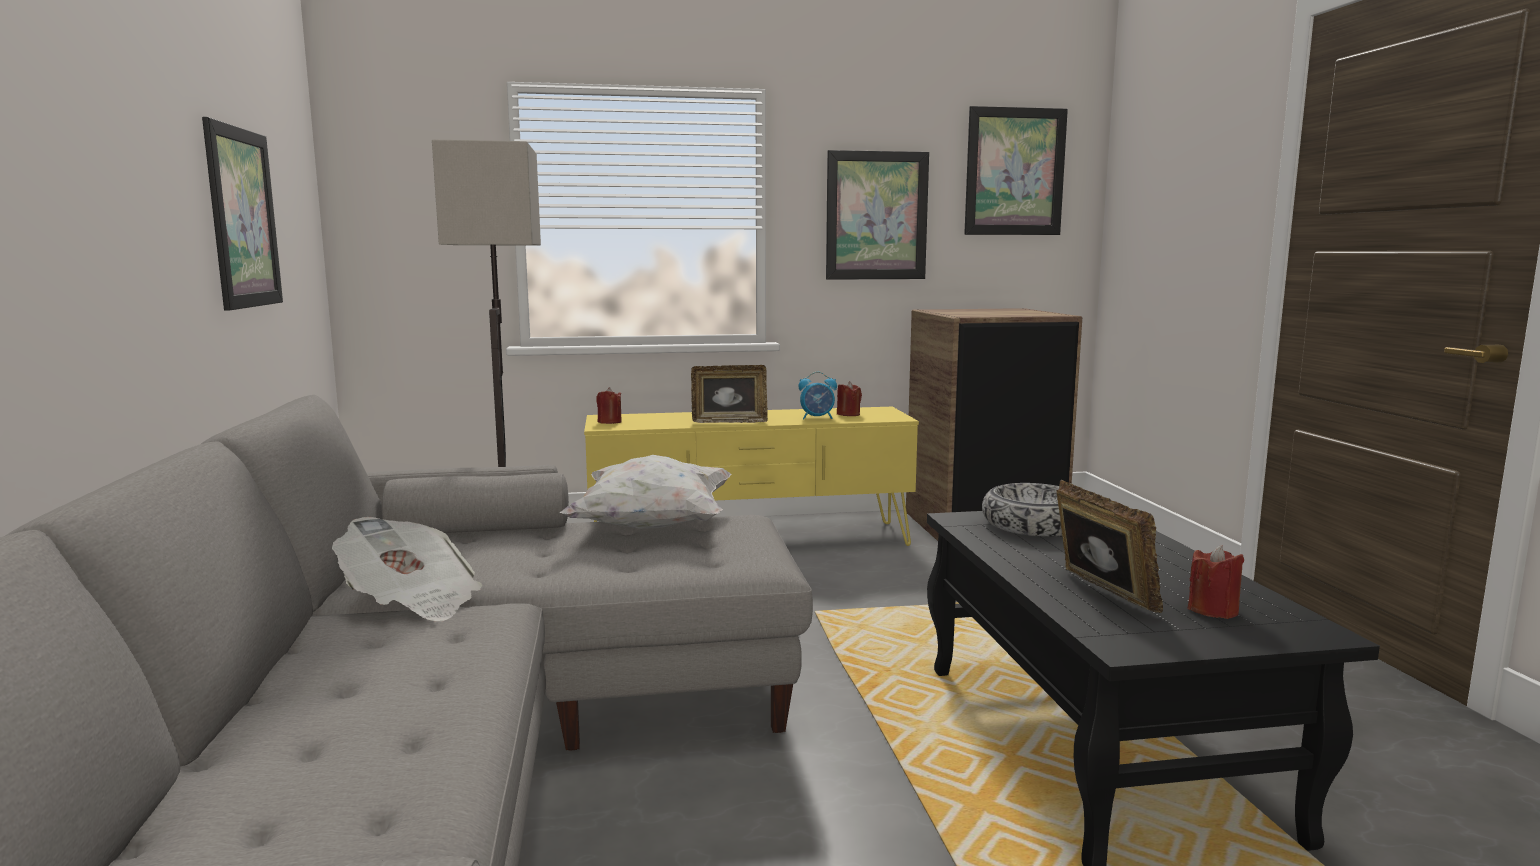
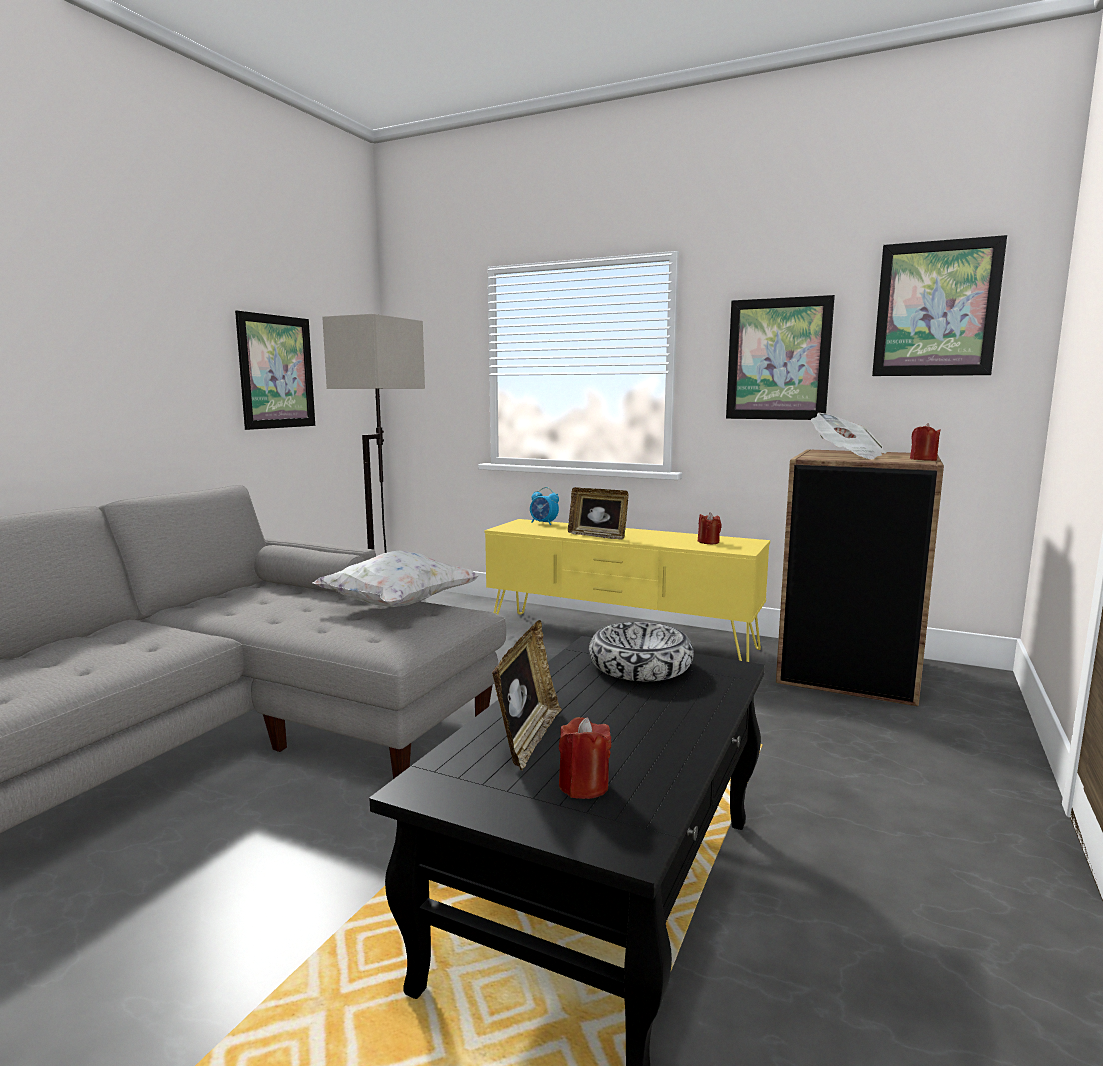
camera: 35 degrees right, 0 degrees up
(412, 602) = (178, 623): newspaper -> newspaper (847, 456)
(609, 422) = (517, 525): red candle -> red candle (923, 459)
(817, 418) = (673, 542): alarm clock -> alarm clock (543, 523)

